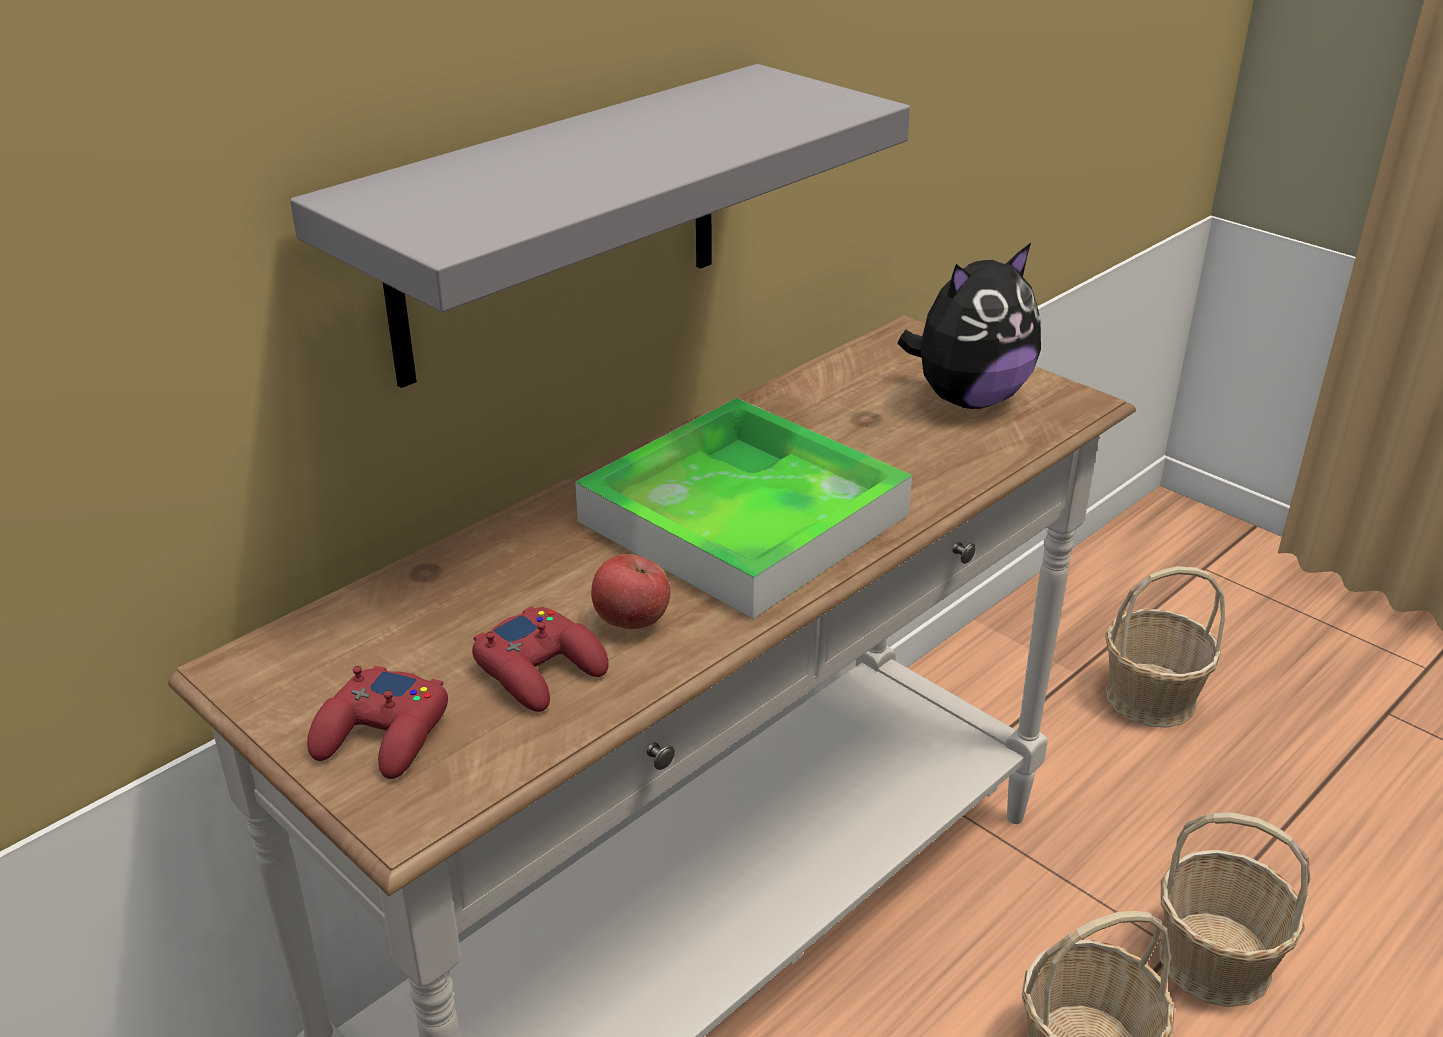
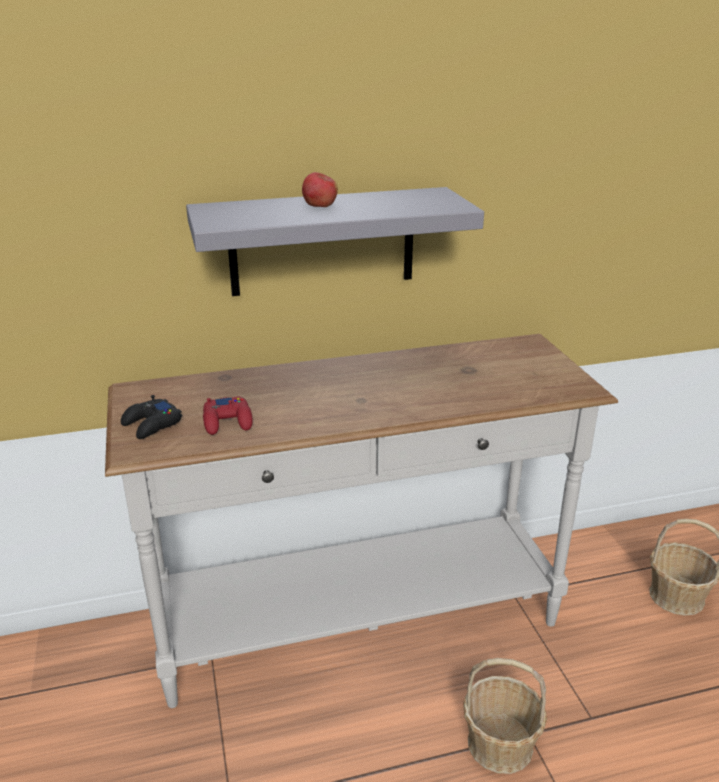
camera: 30 degrees right, 5 degrees down
(383, 735) = (152, 424): red game controller -> black game controller
(631, 621) = (279, 416): apple -> apple (320, 207)
(743, 518) = (367, 393): tray -> none
(968, 399) = (528, 374): plush toy -> none
(1215, 962) = (610, 734): basket -> none

